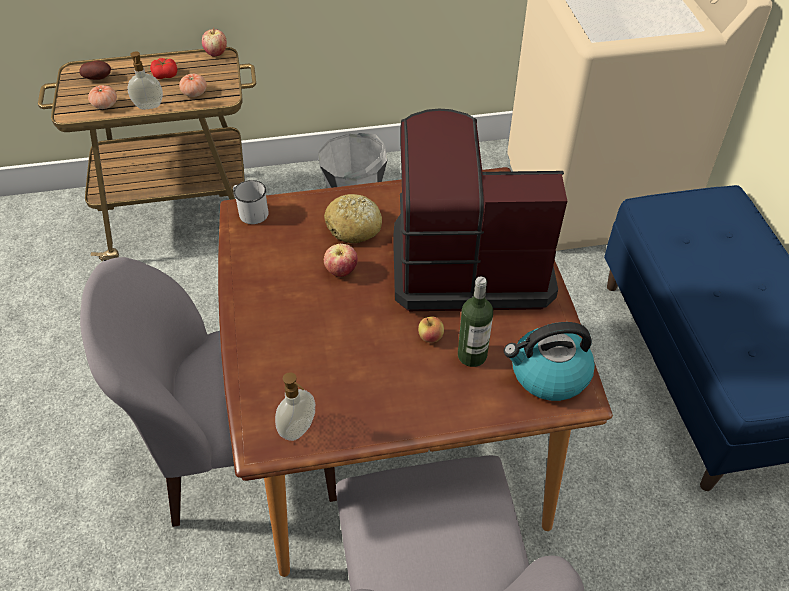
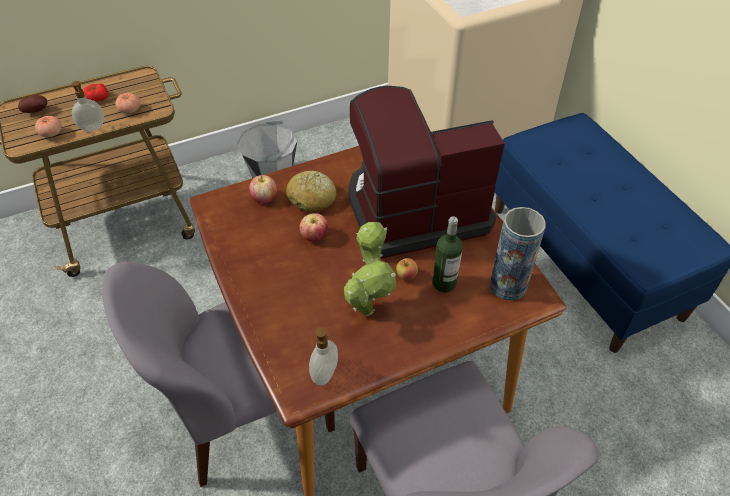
camera: 15 degrees left, 0 degrees up
(216, 53) = (137, 72): apple -> apple (264, 199)
(250, 212) = (219, 202): white mug -> none
(373, 363) = (367, 307): none -> potted plant
(548, 374) = (508, 285): kettle -> vase

